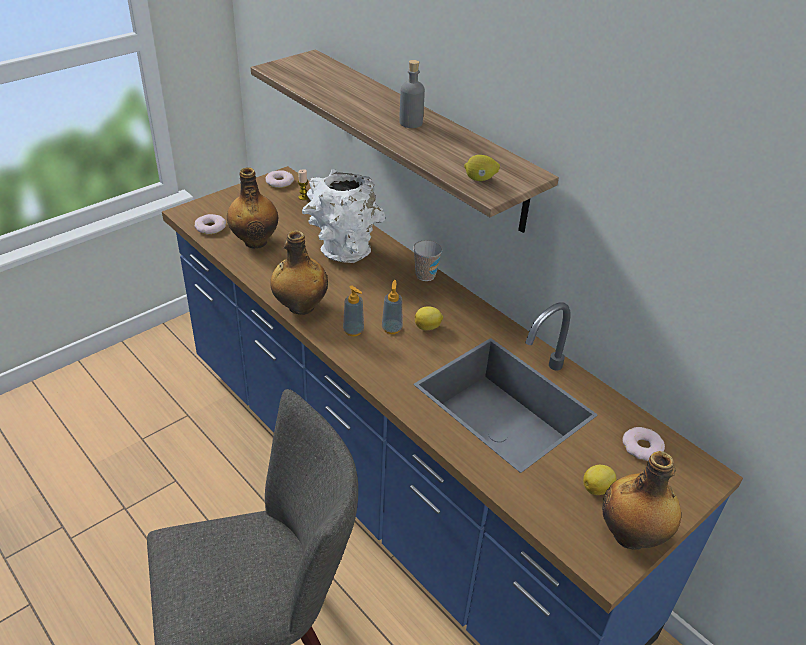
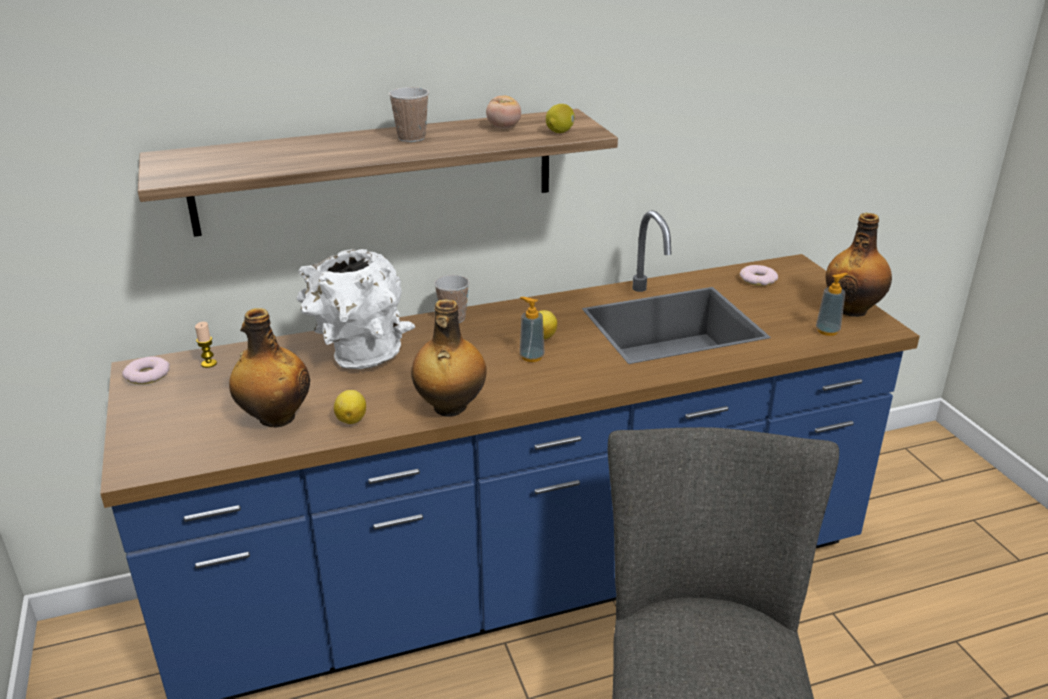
camera: 65 degrees left, 10 degrees down
(210, 227) = (200, 451): donut -> none
(353, 331) = (520, 380): soap dispenser -> soap dispenser (827, 331)
(410, 123) = (411, 138): grey bottle -> cup
(467, 153) = (504, 128): none -> tomato
(597, 488) = (799, 309): lemon -> lemon (352, 419)

